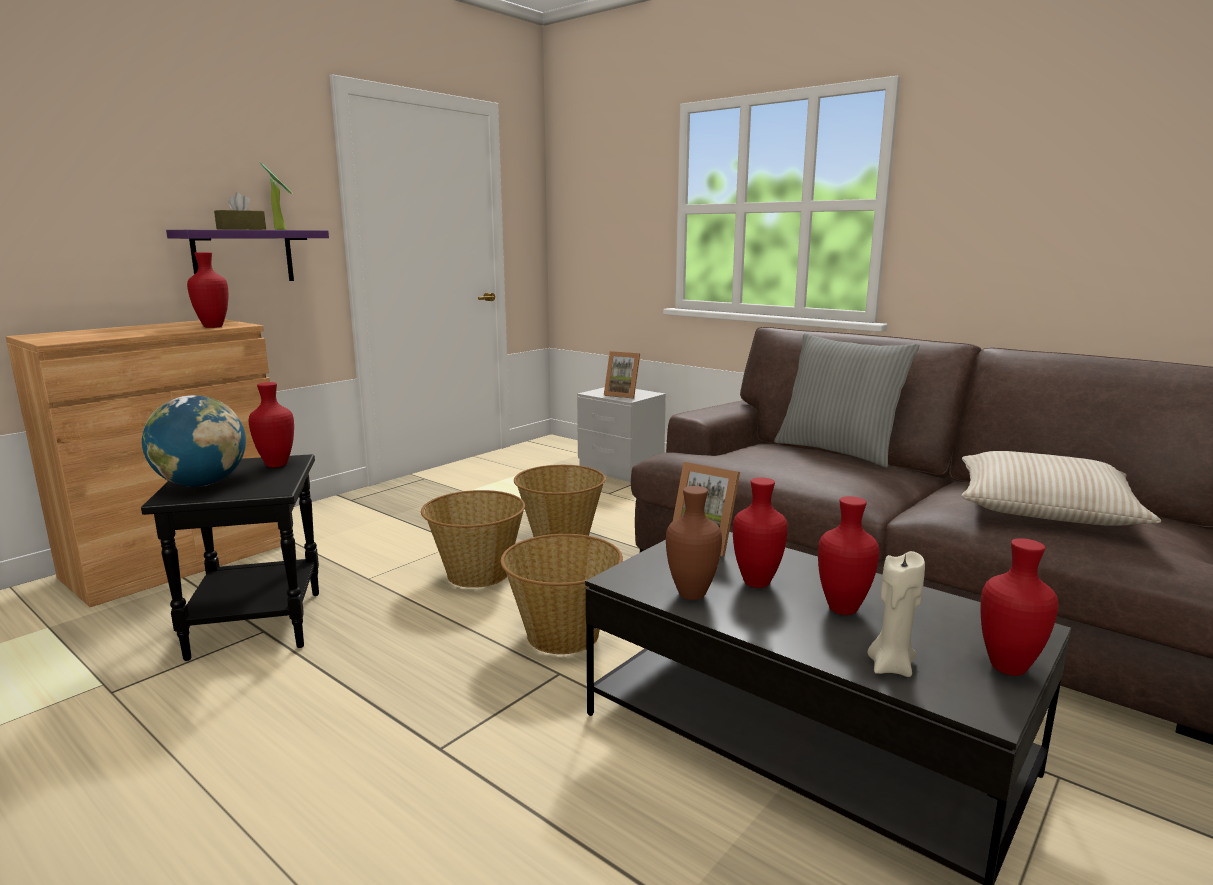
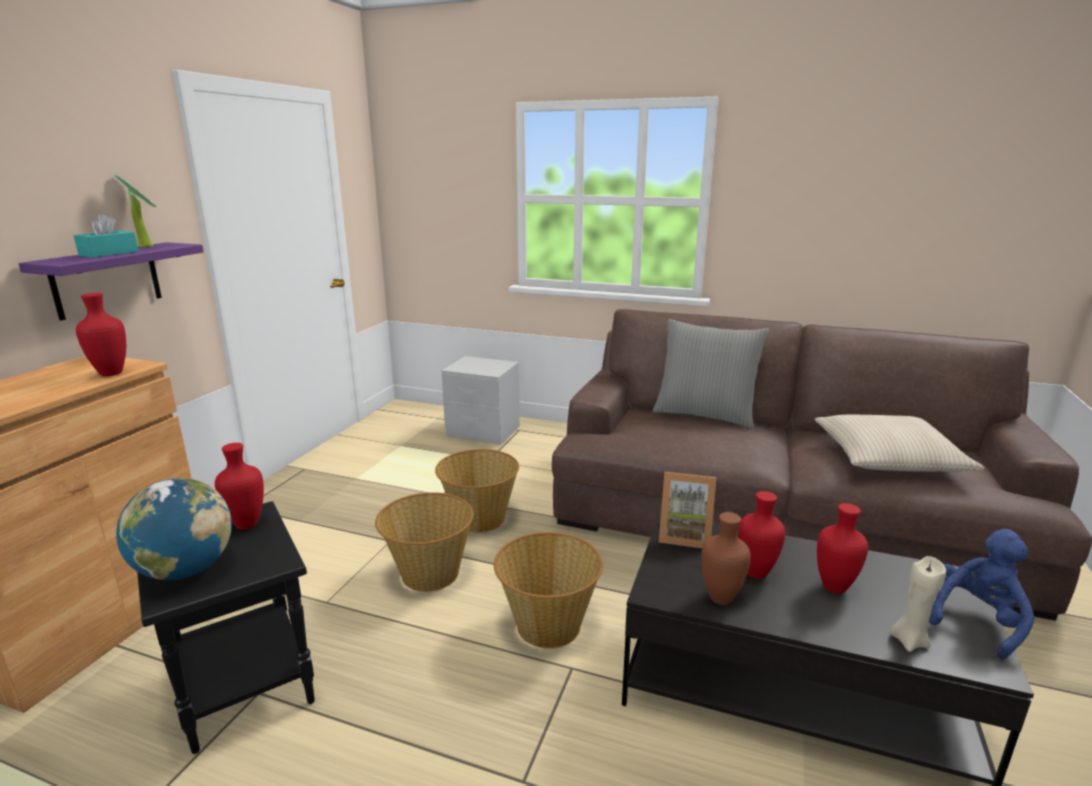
camera: 20 degrees left, 5 degrees up
(241, 229) = (109, 253): brown tissue box -> turquoise tissue box
(623, 395) = (484, 368): picture frame -> none
(1010, 668) = (977, 621): red vase -> blue plush toy

